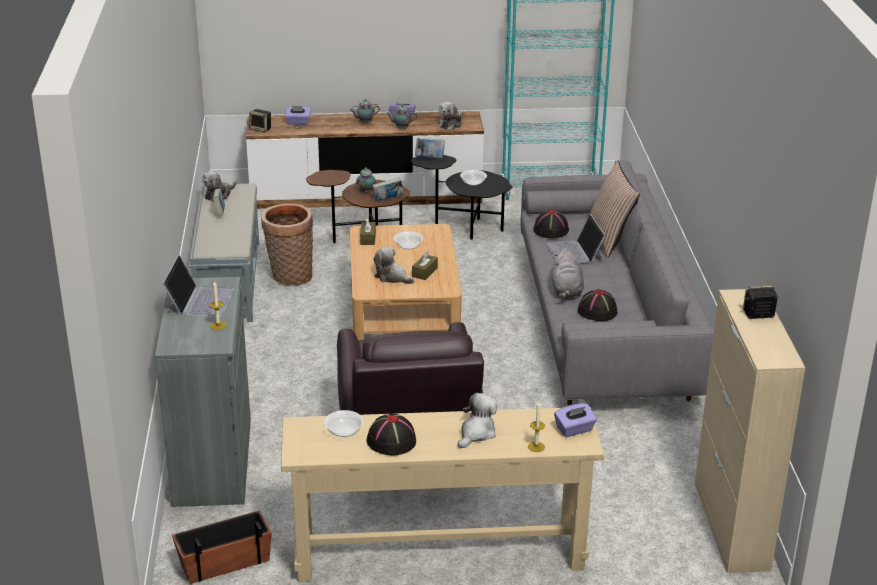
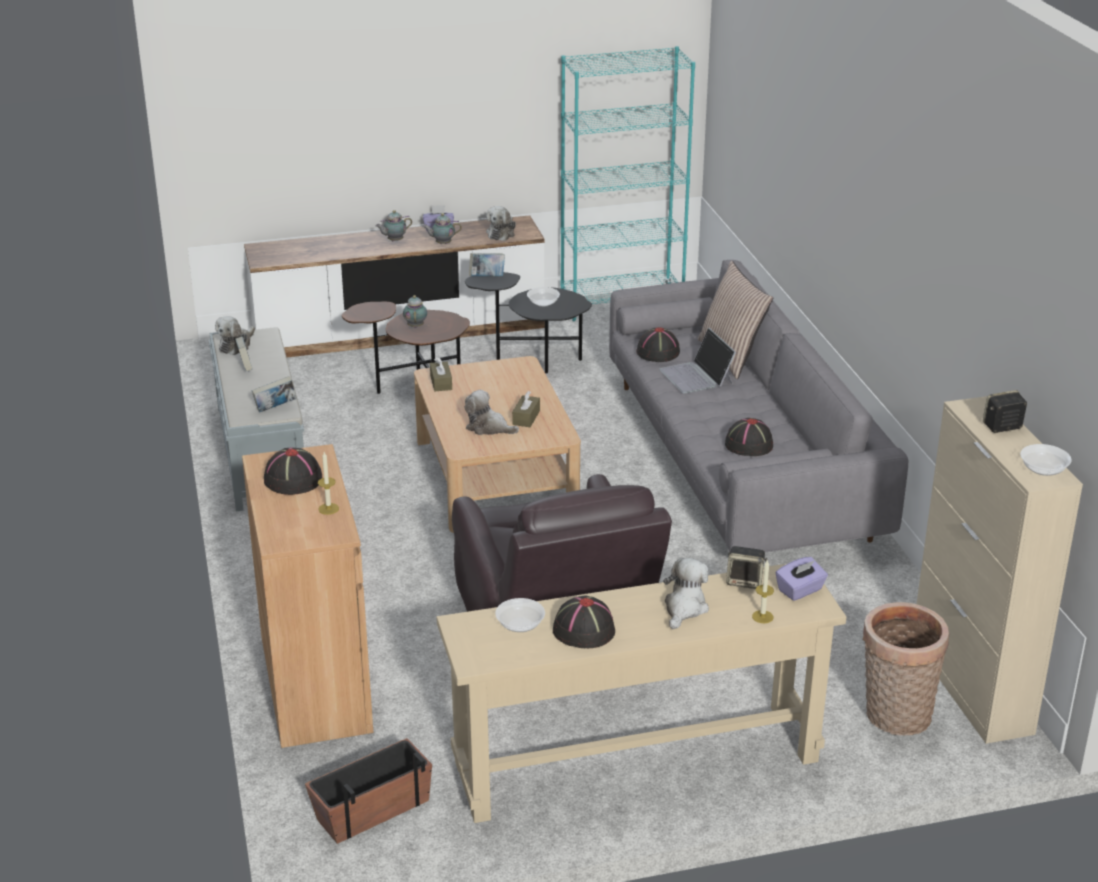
camera: 10 degrees left, 0 degrees up
(199, 301) = (292, 479): laptop -> black hat
(213, 461) = (315, 683): grey cabinet -> brown cabinet
(261, 129) = (267, 259): speaker -> speaker (745, 581)
(289, 277) = (337, 441): basket -> basket (894, 717)
(298, 122) = (310, 247): purple tissue box -> none
(388, 200) = (446, 333): book -> book (275, 409)
(408, 246) = (494, 387): bowl -> bowl (1043, 470)
(566, 290) = (702, 423): grey plush toy -> none

